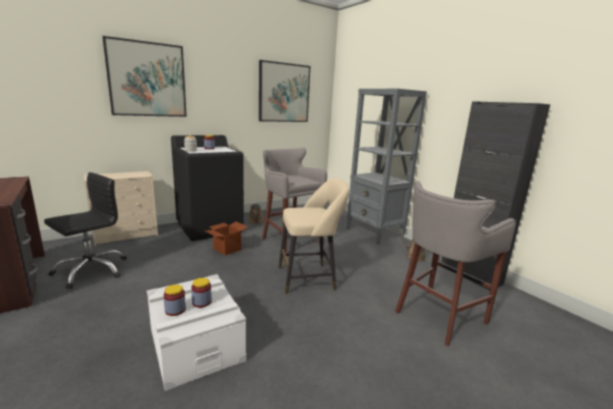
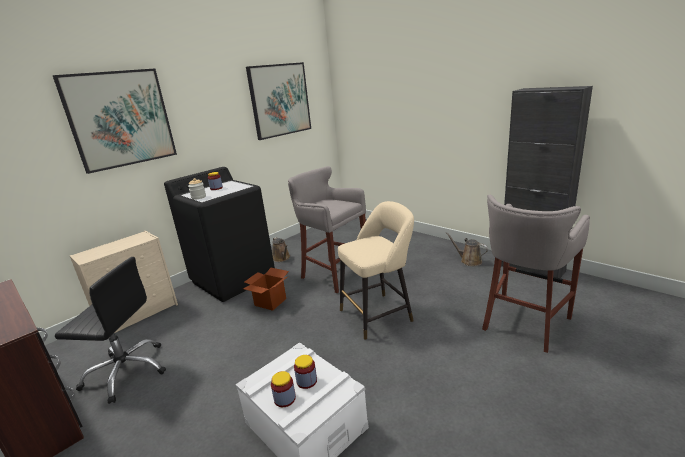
camera: 10 degrees left, 5 degrees up
(91, 270) = (126, 371): black office chair -> black office chair turned 75 degrees clockwise
(374, 233) = (417, 242): grey bookcase -> none

